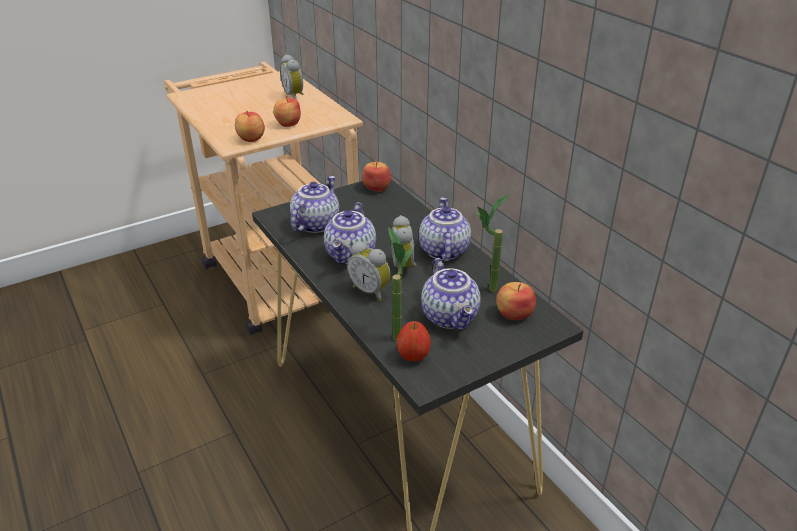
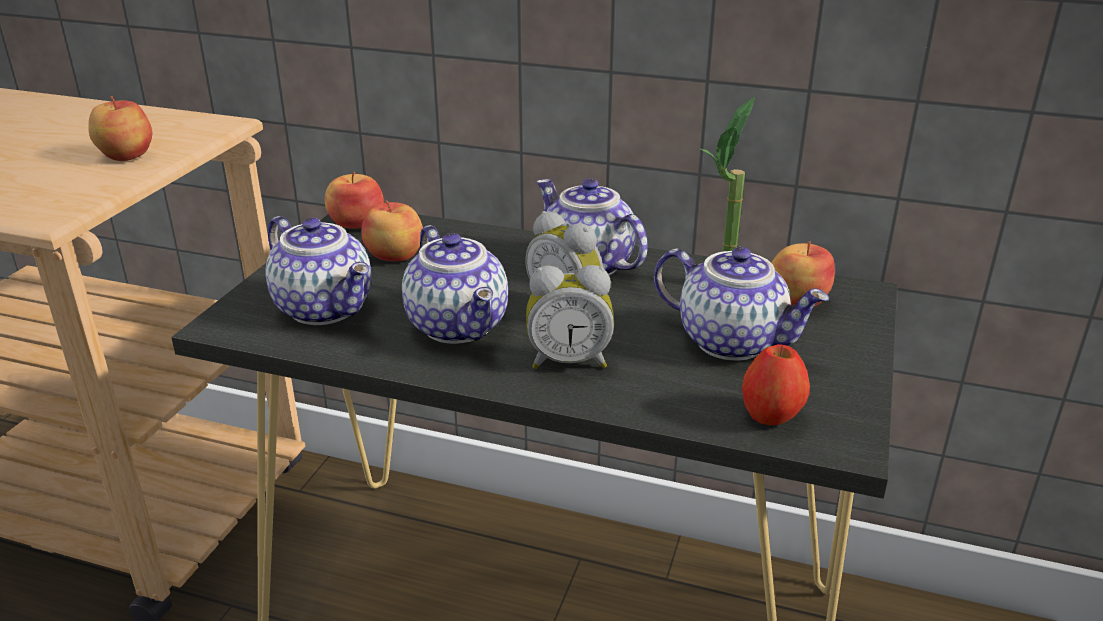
camera: 40 degrees left, 5 degrees down
(250, 139) = (79, 196): apple -> apple (394, 256)
(295, 96) = (73, 118): alarm clock -> none
(315, 224) = (326, 308): teapot -> teapot turned 150 degrees clockwise
(396, 331) = (695, 397): potted plant -> none

